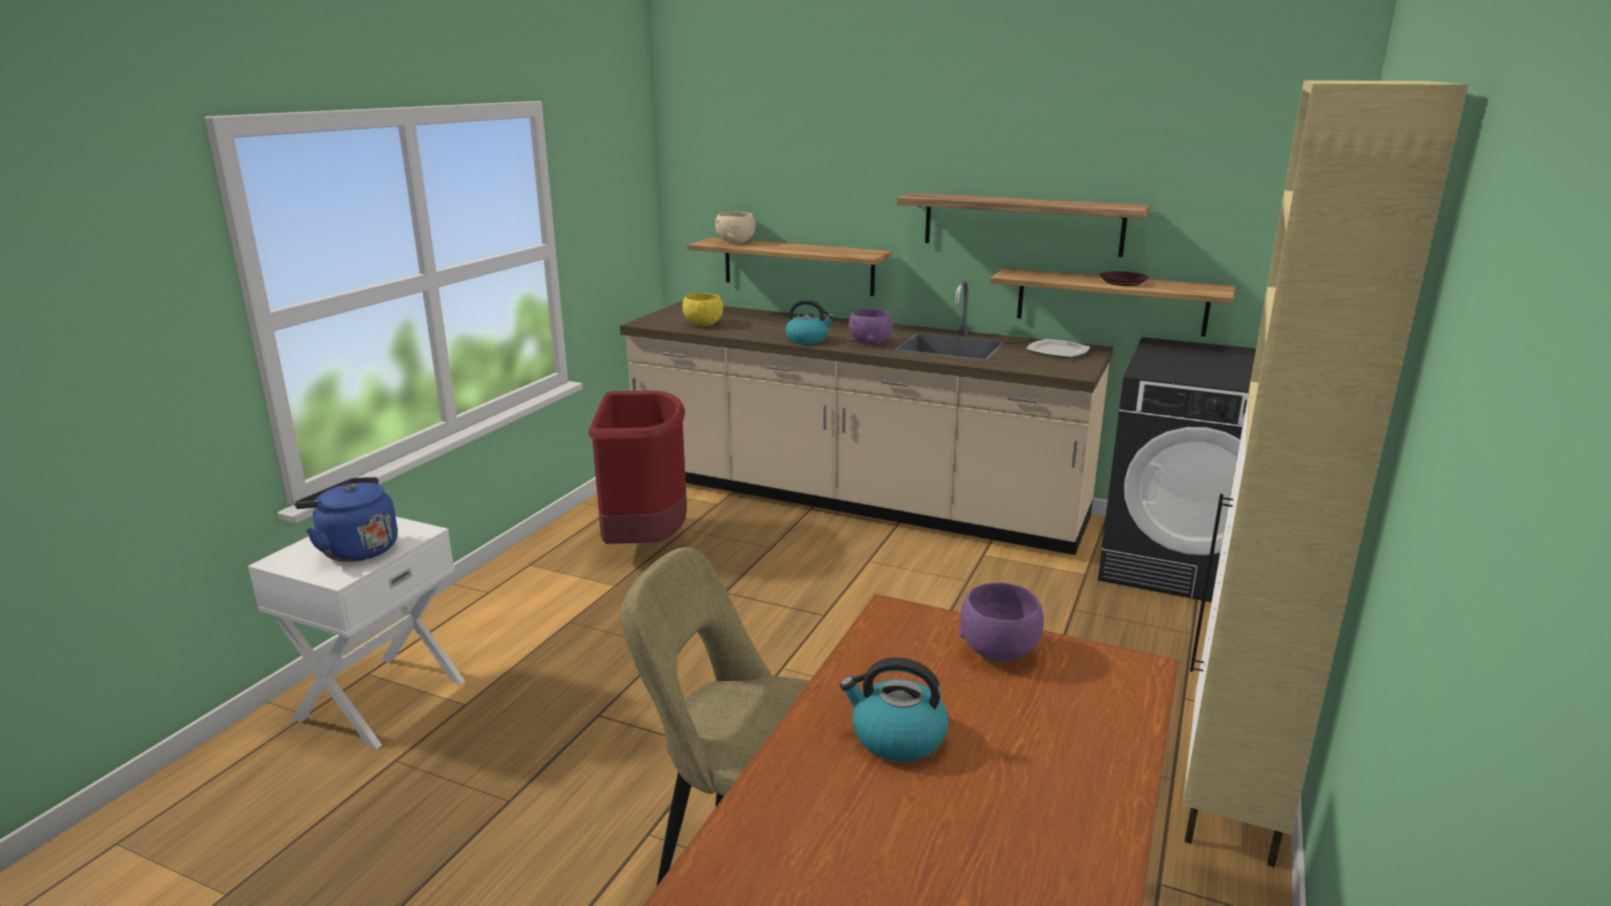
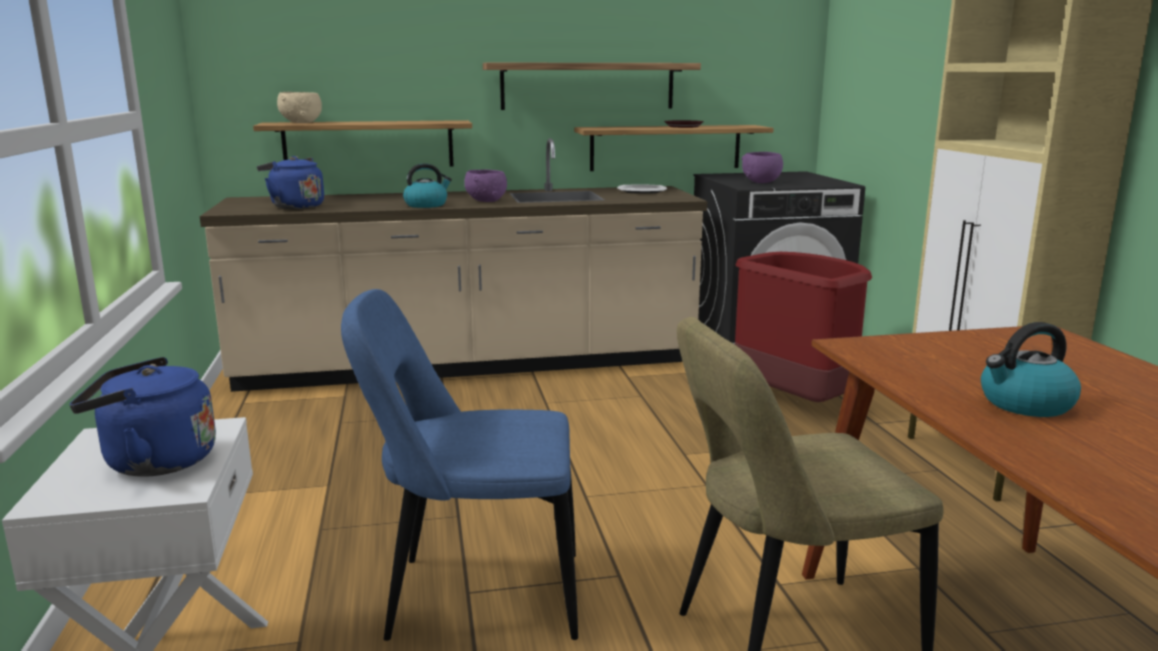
camera: 35 degrees left, 5 degrees down
(598, 721) = (475, 597): none -> blue chair
(644, 540) = (307, 441): red trash can -> red trash can (794, 401)
(703, 324) = (295, 206): yellow bowl -> blue kettle
(999, 651) = (962, 346): purple bowl -> purple bowl (762, 182)

